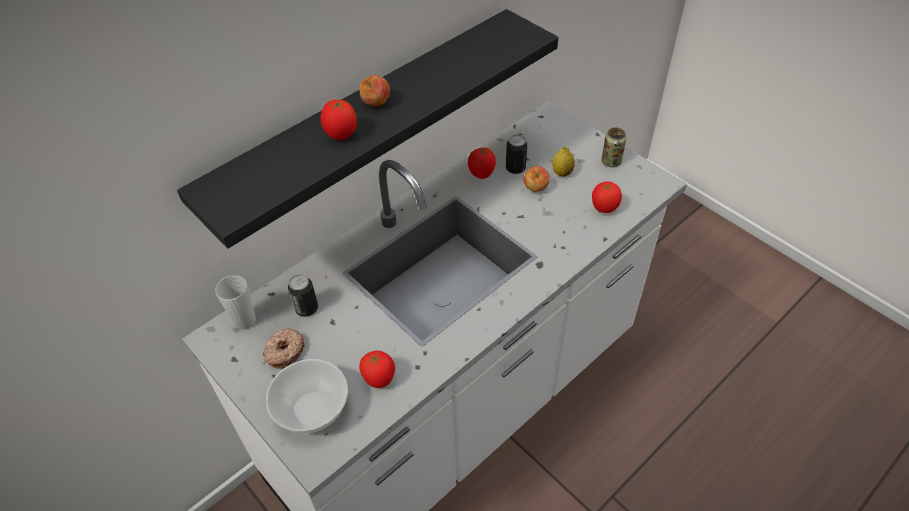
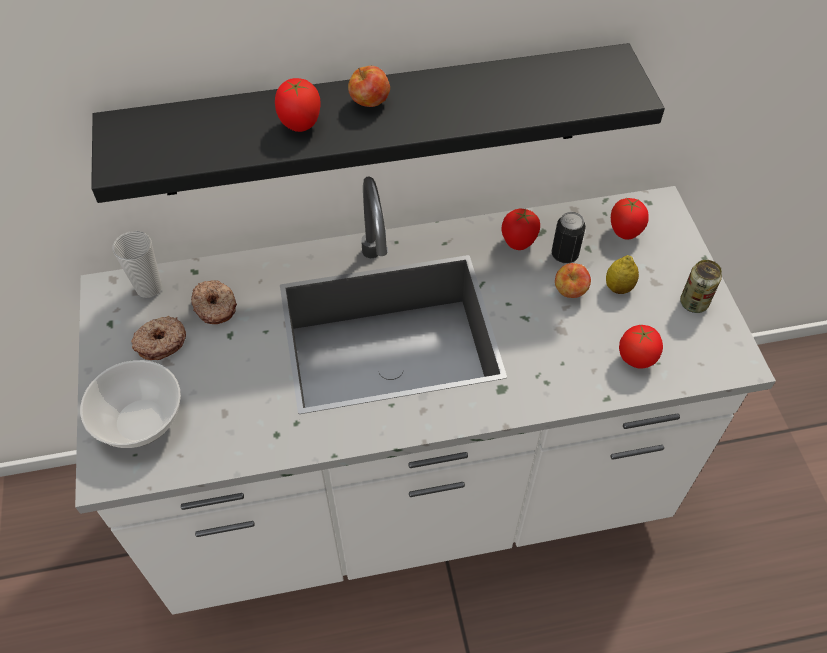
camera: 30 degrees right, 5 degrees up
(306, 308) = (215, 306): can -> donut
(379, 379) = (228, 426): tomato -> tomato (625, 233)

